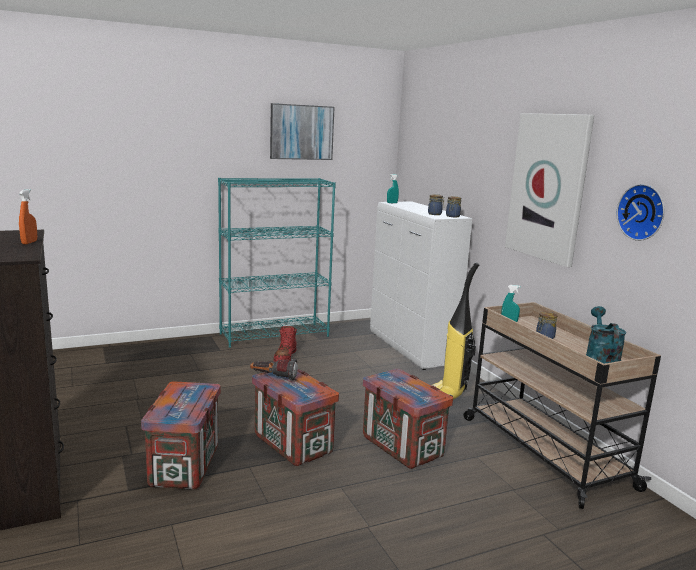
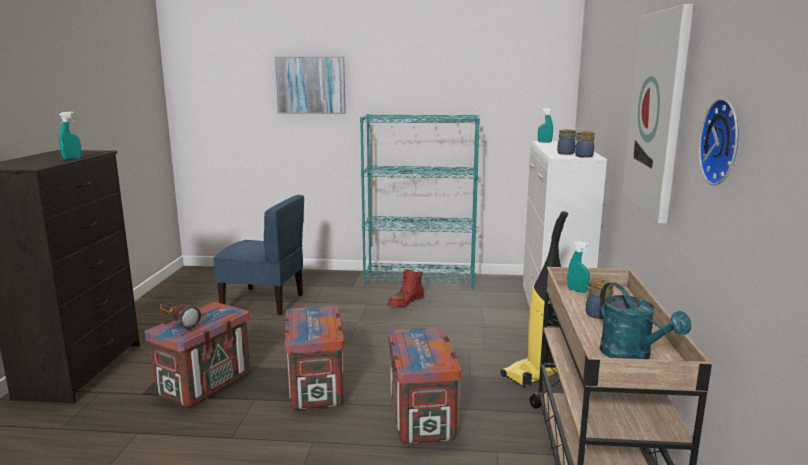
camera: 30 degrees right, 0 degrees up
(29, 242) = (72, 158): orange spray bottle -> turquoise spray bottle
(147, 379) = (264, 302): none -> blue chair
(273, 377) = (300, 314): flashlight -> flashlight (178, 323)
(301, 132) = (457, 65): picture -> picture (311, 85)
(600, 360) = (632, 356): turquoise watering can -> turquoise watering can turned 120 degrees clockwise

